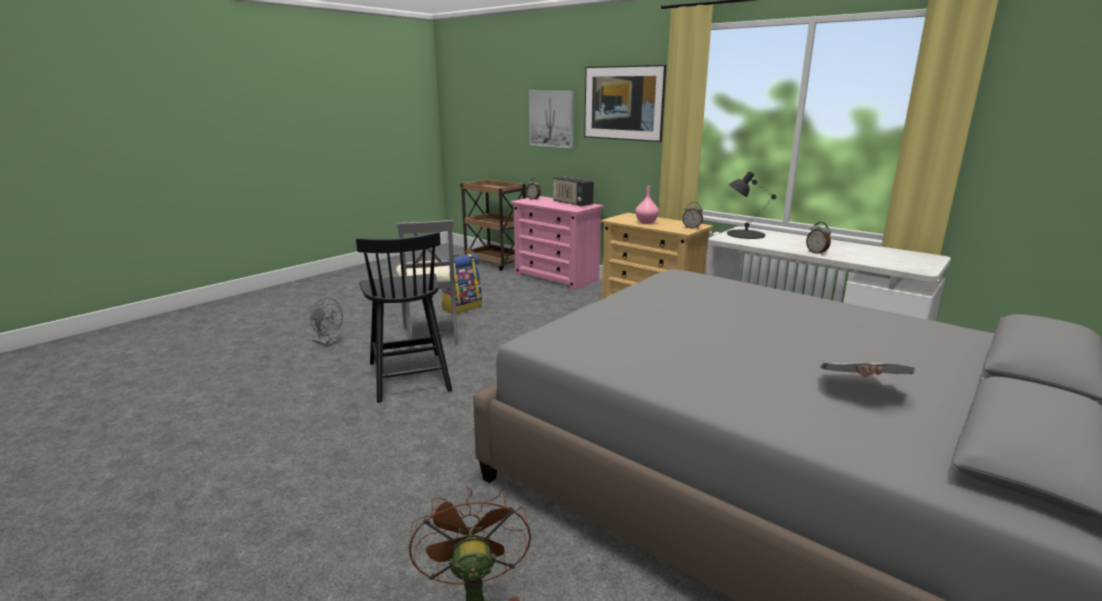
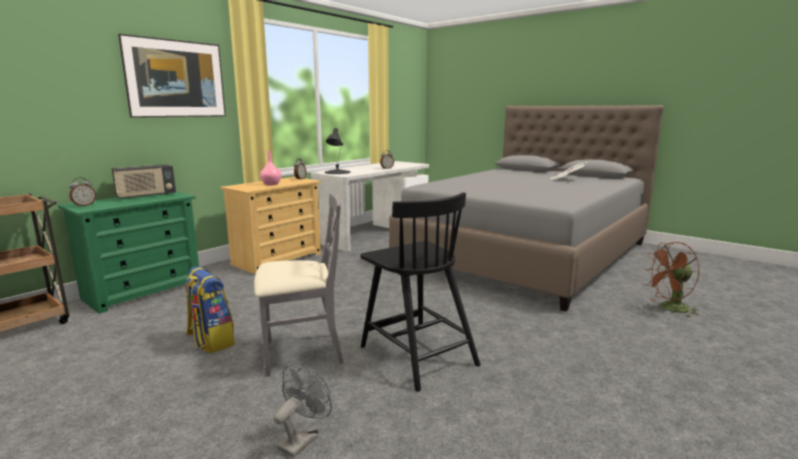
camera: 90 degrees left, 5 degrees down
(409, 375) = (417, 354): black chair -> black chair turned 75 degrees clockwise
(552, 118) = (65, 96): picture -> none
(556, 277) = (144, 291): pink dresser -> green dresser

